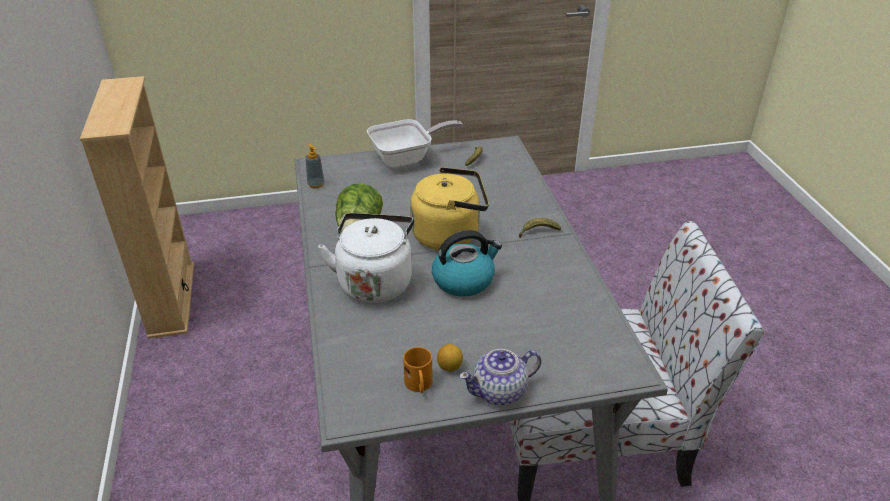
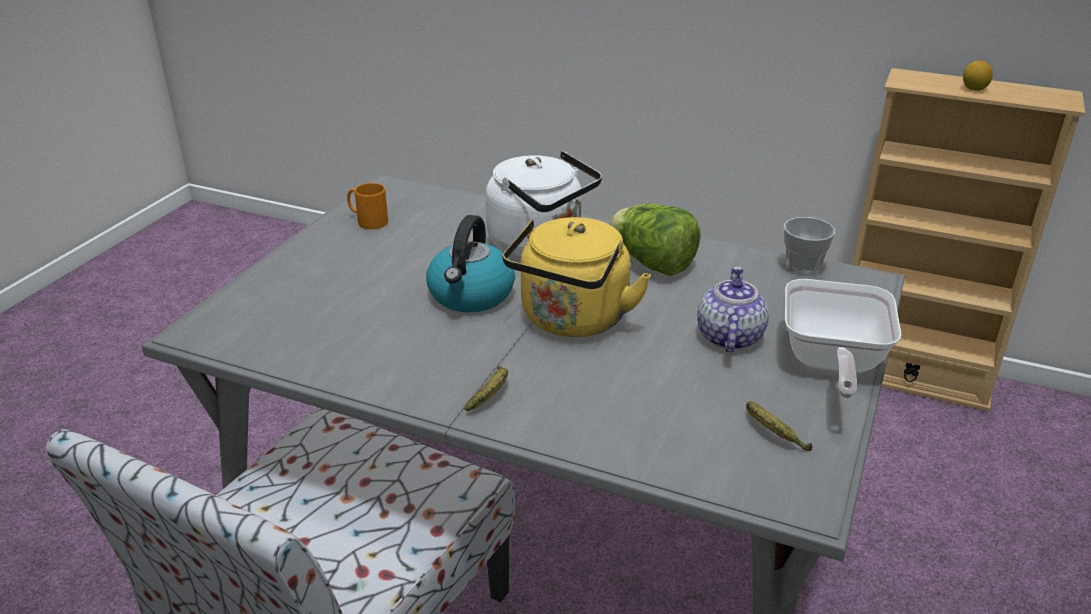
camera: 125 degrees right, 5 degrees down
(316, 184) = (802, 267): soap dispenser -> cup
(450, 367) = (364, 241): lemon -> lemon (974, 89)
(500, 391) = (298, 253): teapot -> teapot (729, 338)

